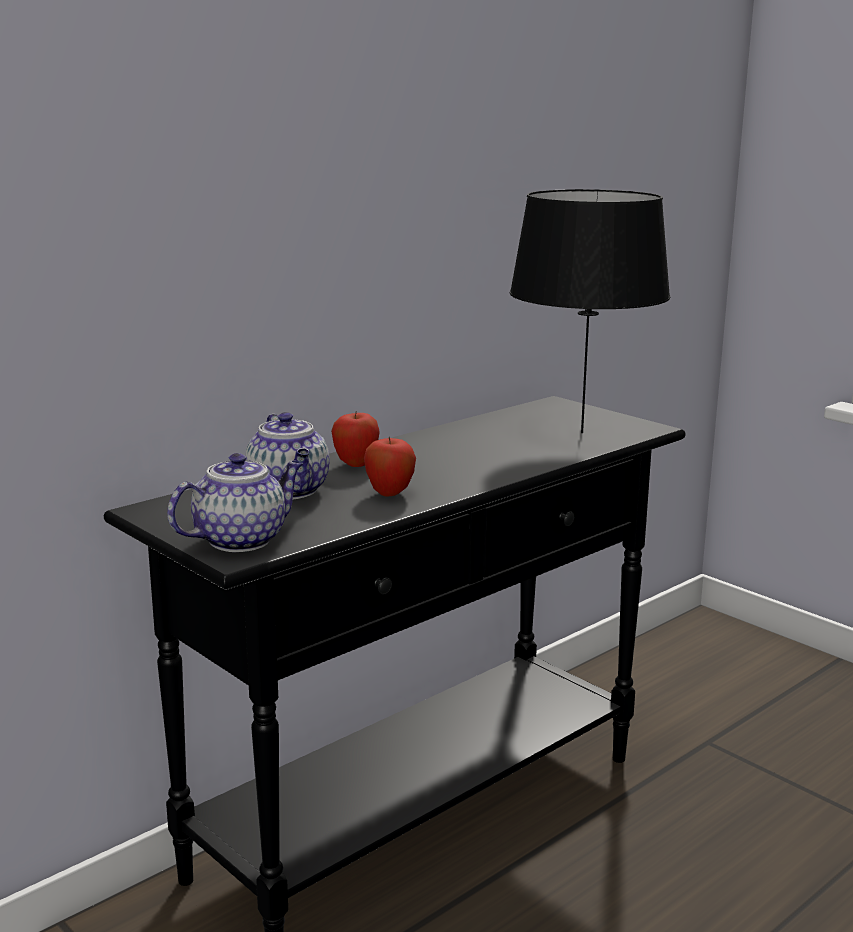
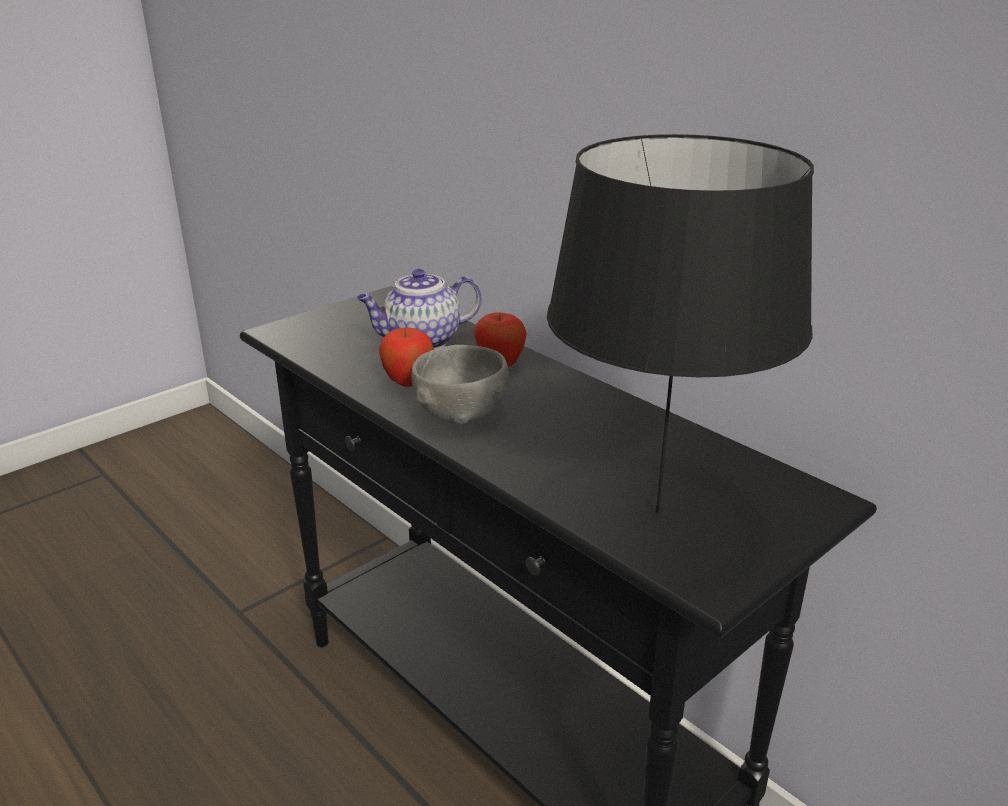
camera: 90 degrees right, 10 degrees up
(241, 539) = (308, 330): teapot -> none
(452, 476) = (461, 414): none -> grey bowl

